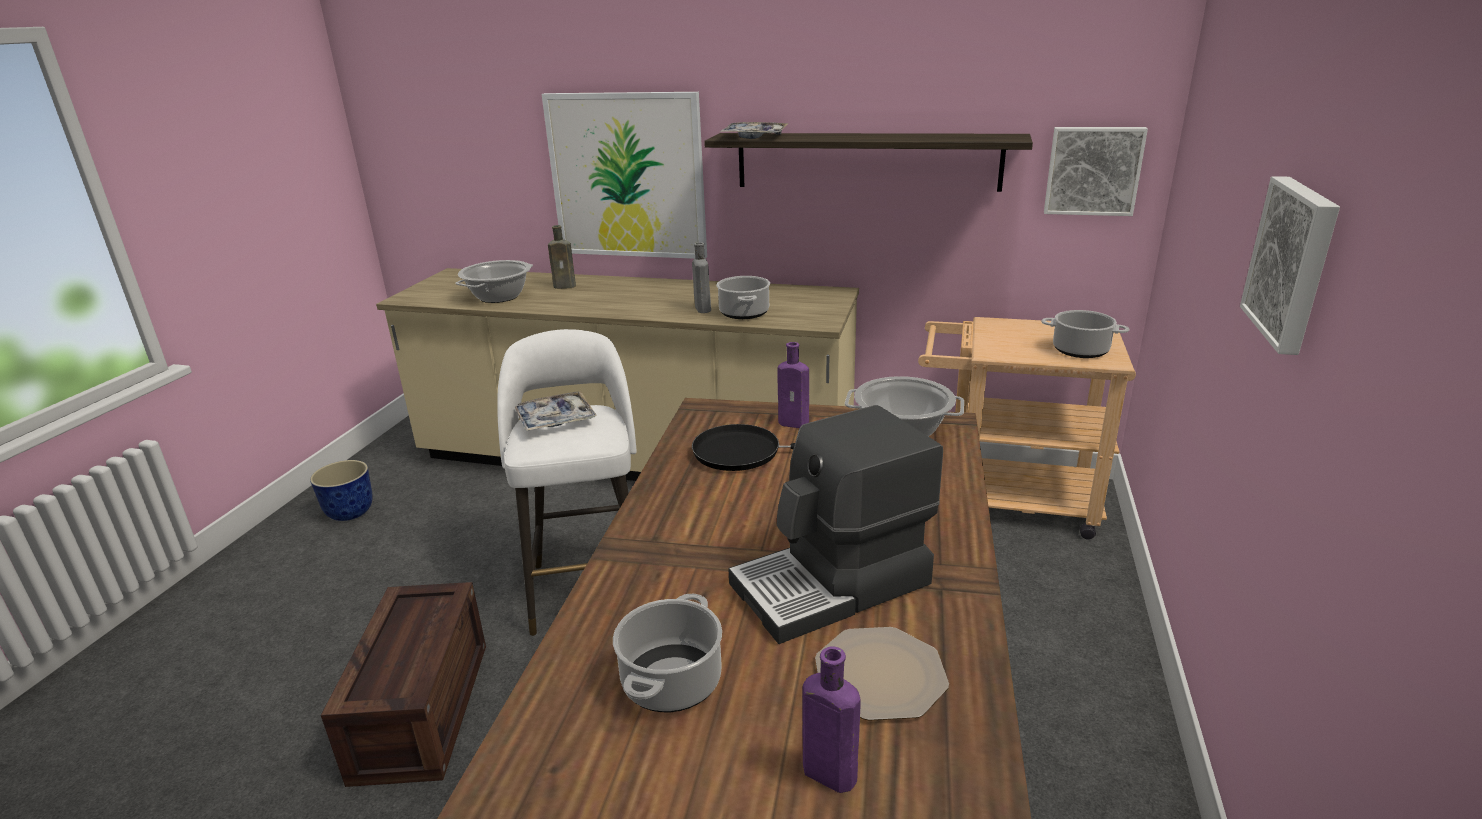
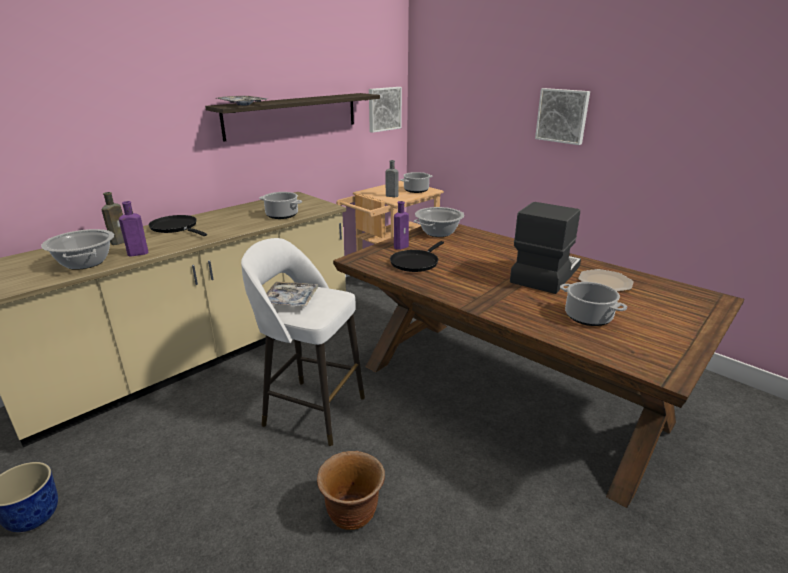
camera: 60 degrees left, 0 degrees up
(420, 708) = (352, 514): crate -> brown planter
(627, 176) = (138, 146): picture -> none
(631, 288) = (176, 227): none -> black frying pan
(702, 308) = (254, 221): grey bottle -> grey bottle (391, 196)
(825, 772) = (652, 303): purple bottle -> purple bottle (136, 254)
(833, 585) = (544, 274): coffee machine -> coffee machine turned 150 degrees counterclockwise

